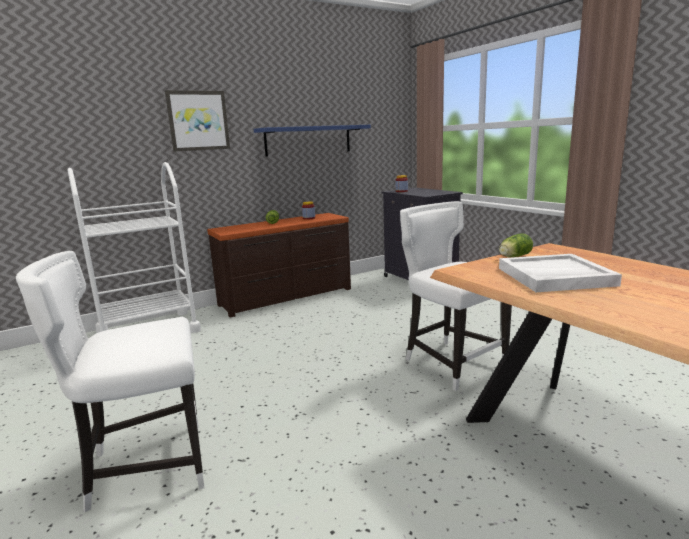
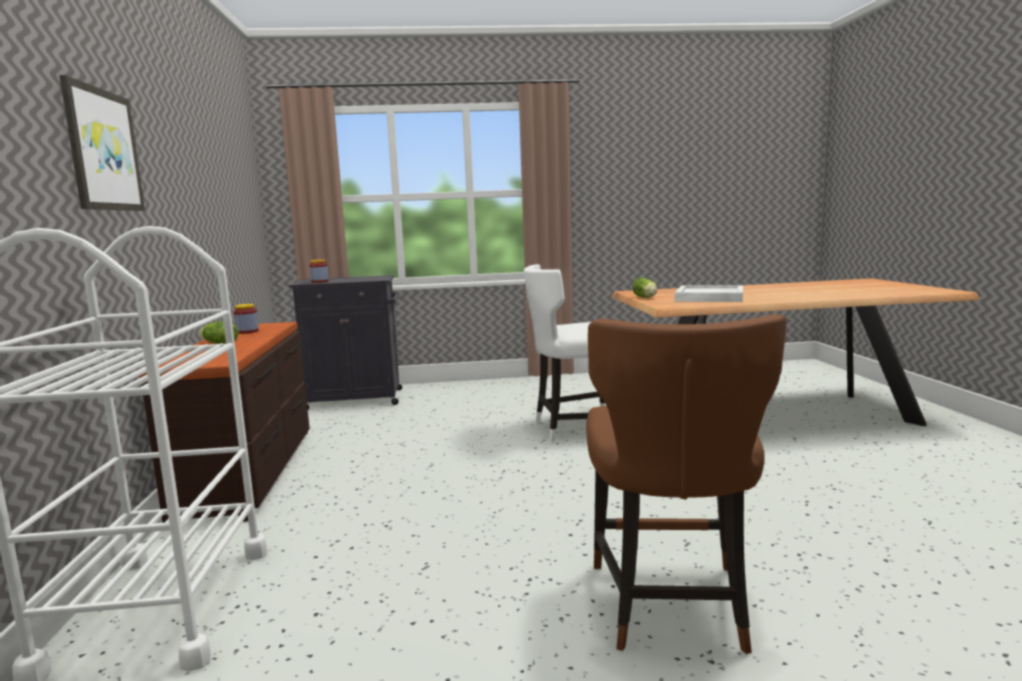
camera: 65 degrees left, 5 degrees down
(145, 467) = (670, 607): white chair -> brown chair
(308, 140) = (202, 206): blue shelf -> none

